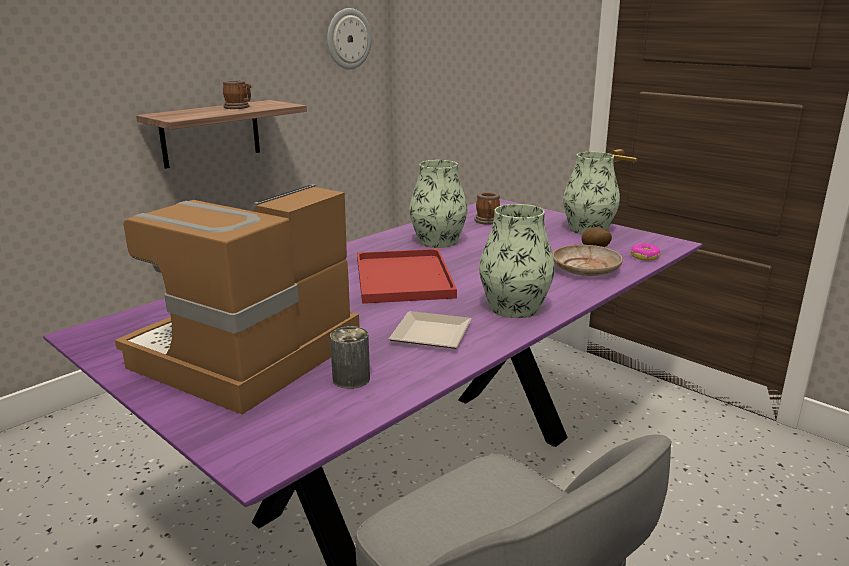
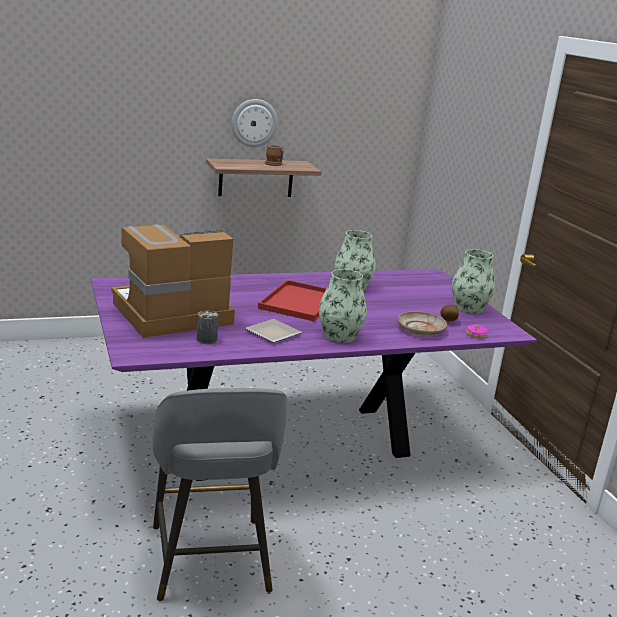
camera: 25 degrees right, 0 degrees up
(348, 39) = (382, 124): wall clock -> wall clock (254, 123)
(488, 221) = (406, 284): mug -> none

